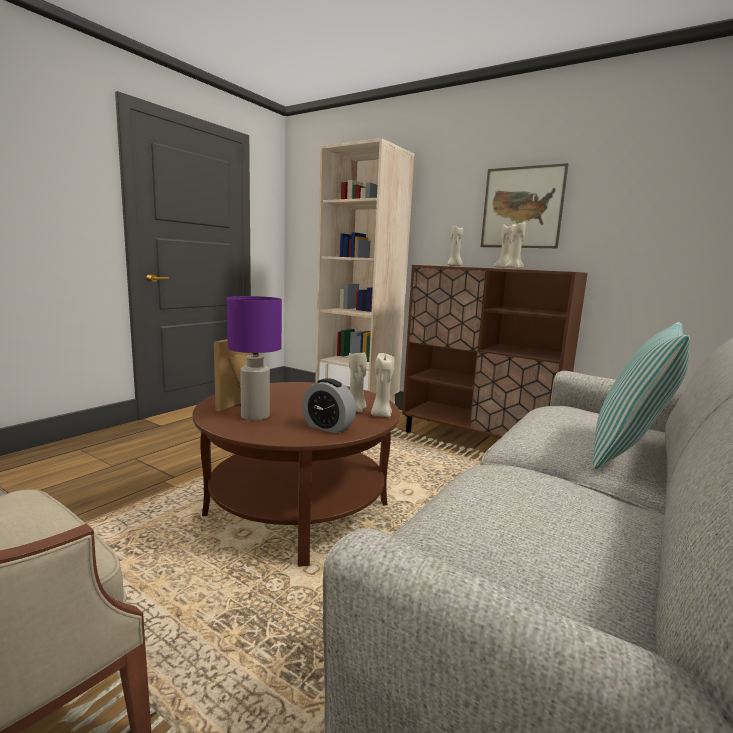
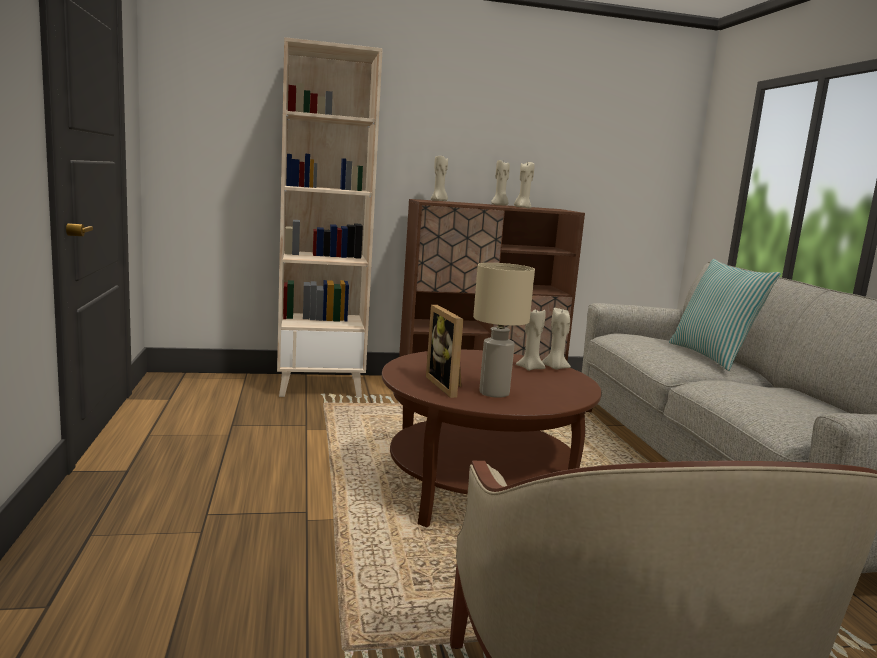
camera: 45 degrees left, 0 degrees up
(254, 416) = (494, 393): purple table lamp -> beige table lamp
(328, 427) = (560, 386): alarm clock -> none
(522, 208) = (497, 141): picture -> none

